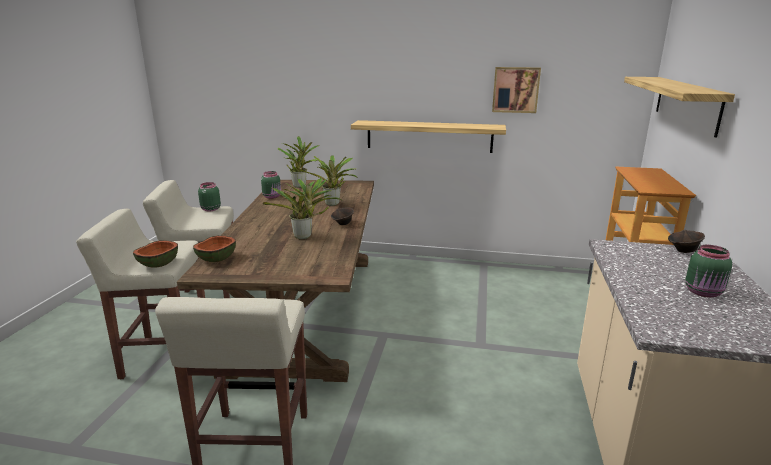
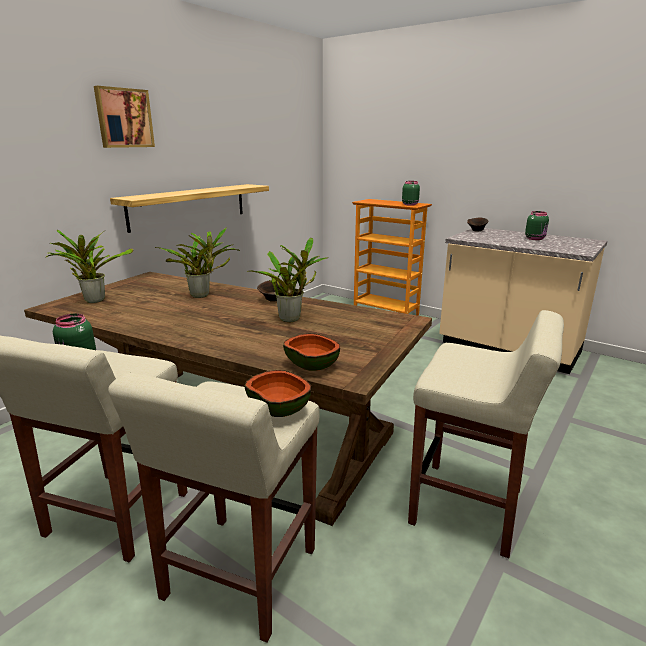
camera: 65 degrees left, 0 degrees up
(272, 197) = (110, 317): green jar -> green jar (410, 204)
(515, 89) = (250, 149): picture -> picture (124, 118)
(686, 103) = (386, 148): shelf -> none

